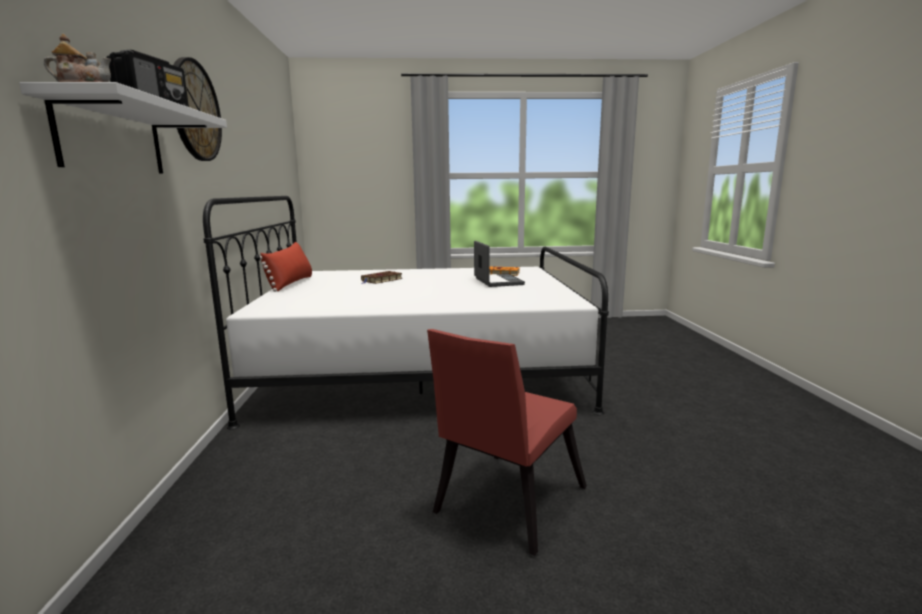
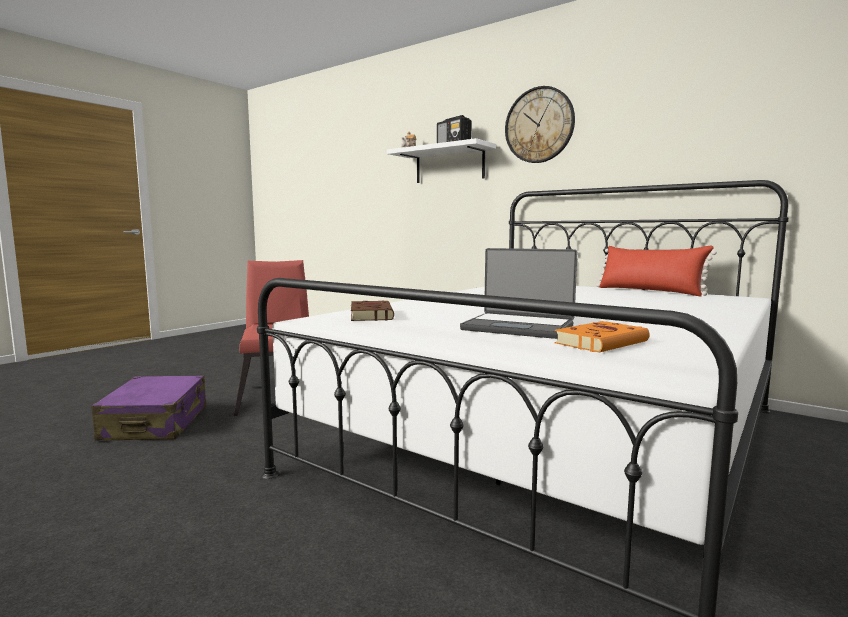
camera: 130 degrees right, 5 degrees down
(381, 280) = (628, 305): brown book -> brown book (371, 315)
(678, 518) = (155, 423): none -> purple suitcase

